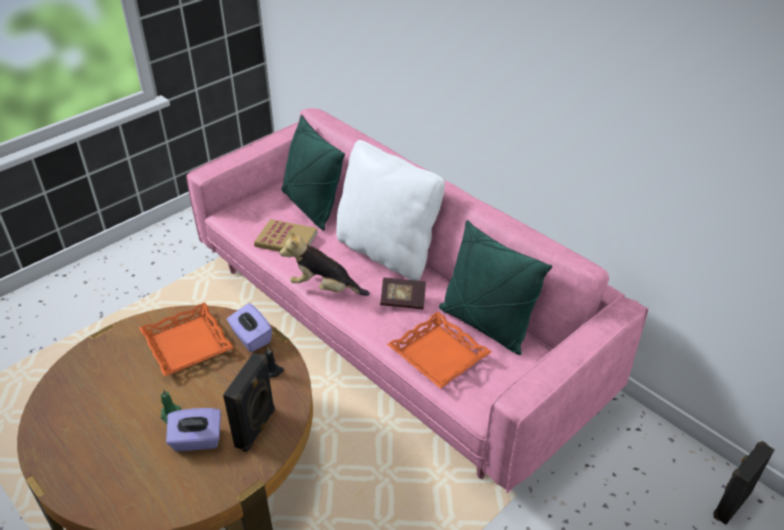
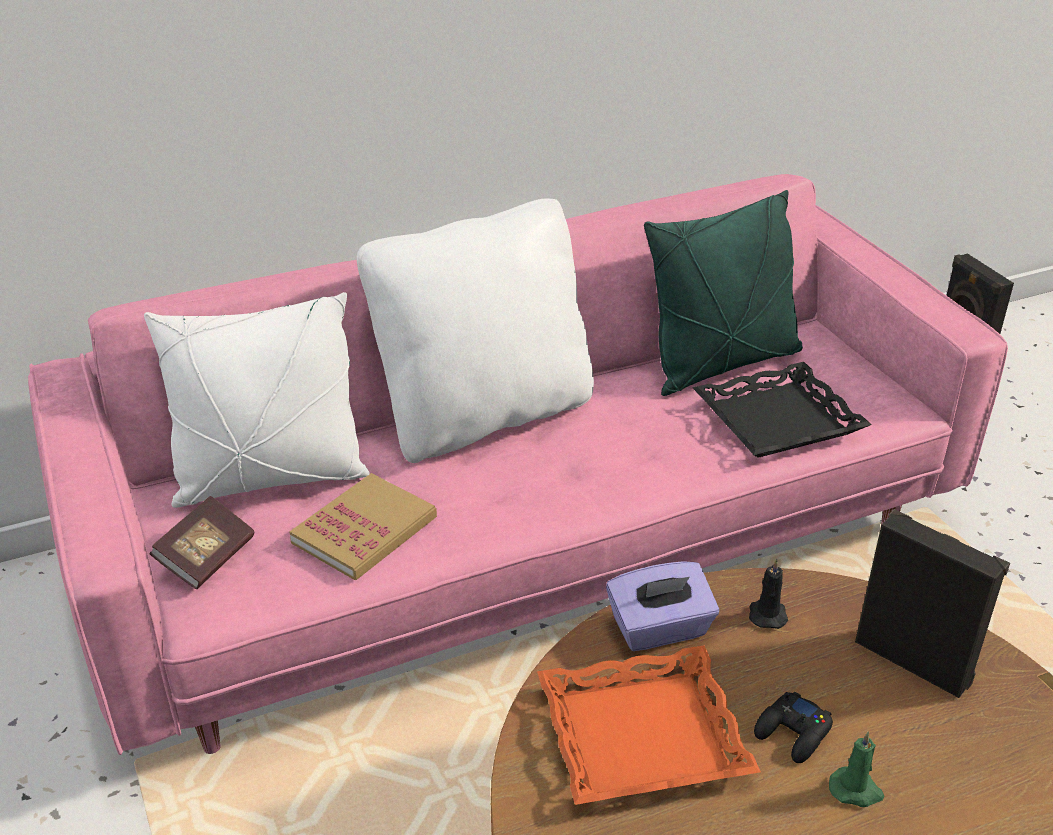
camera: 70 degrees left, 5 degrees down
(197, 440) = (935, 754): purple tissue box -> none
(199, 390) = (793, 733): none -> black game controller
(311, 207) = (271, 478): green pillow -> white pillow
(324, 288) = (549, 508): plush toy -> none
(403, 300) = (630, 426): book -> book (206, 558)
(439, 354) = (777, 419): orange tray -> black tray

